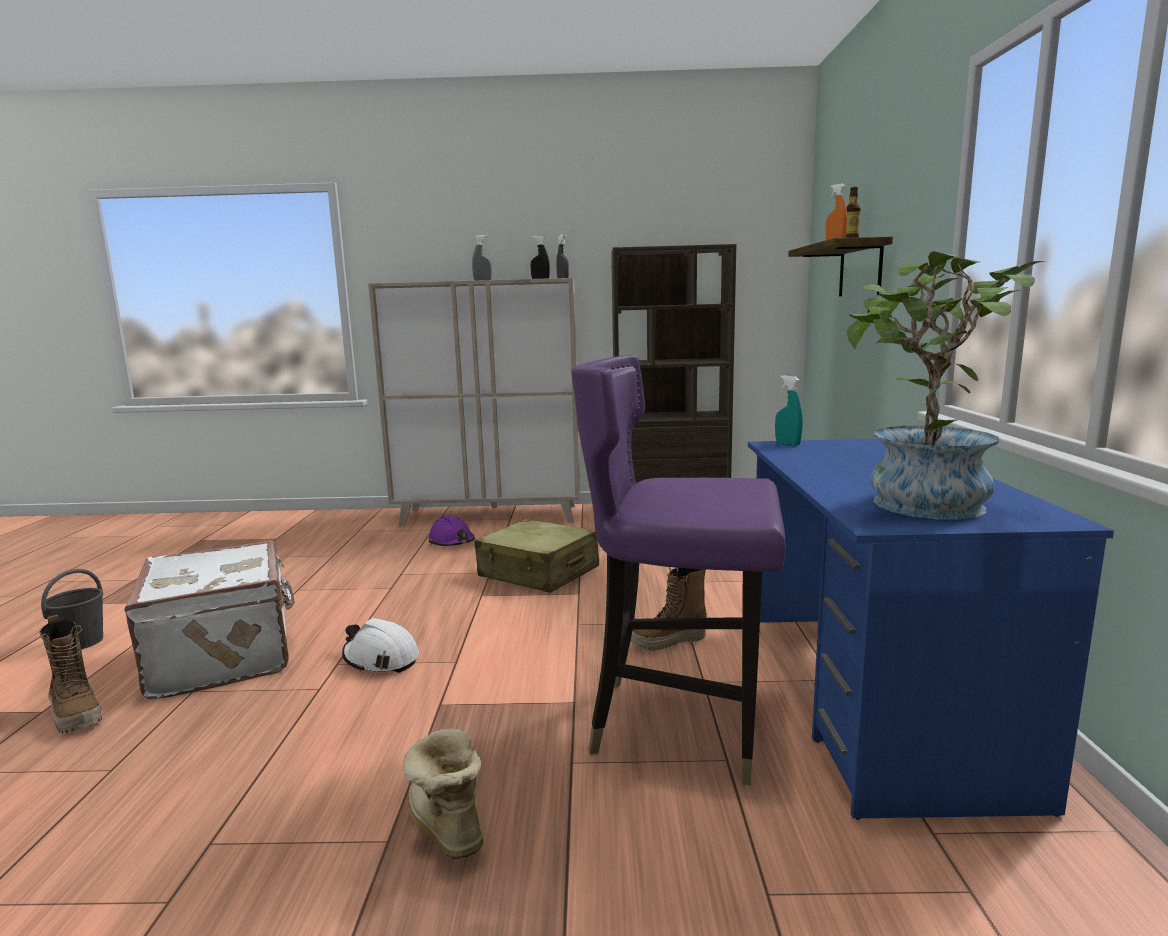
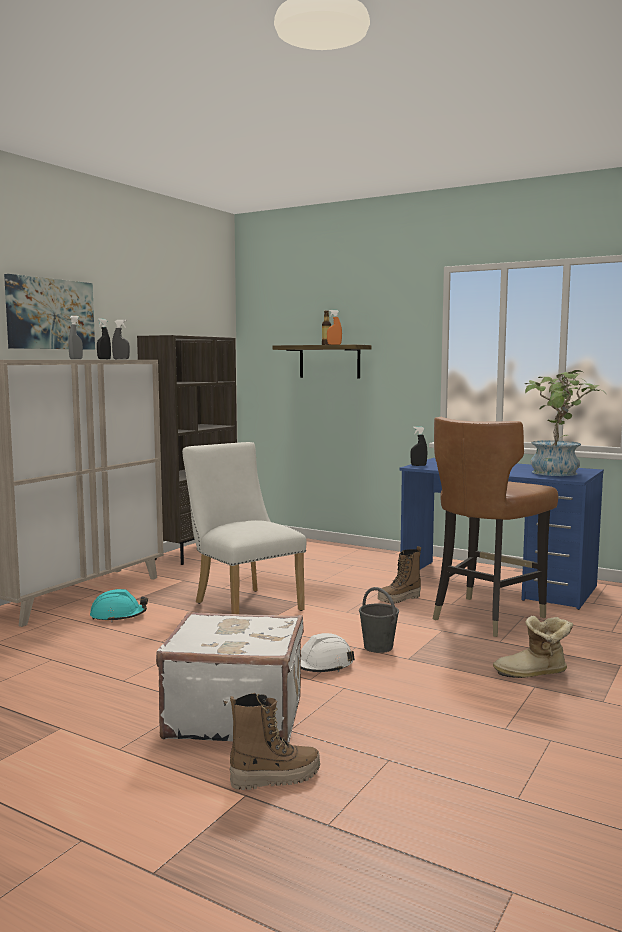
camera: 60 degrees left, 5 degrees down
(81, 642) = (87, 784): grey bucket -> grey bucket (378, 647)
(452, 542) = (118, 616): purple hard hat -> turquoise hard hat
(496, 236) = (50, 314): none -> picture
(538, 572) = (243, 605): beige suitcase -> white chair
(669, 642) = (399, 599): boot -> boot turned 45 degrees clockwise
(680, 724) = (486, 616): purple chair -> brown chair
(787, 444) = (418, 465): turquoise spray bottle -> black spray bottle

